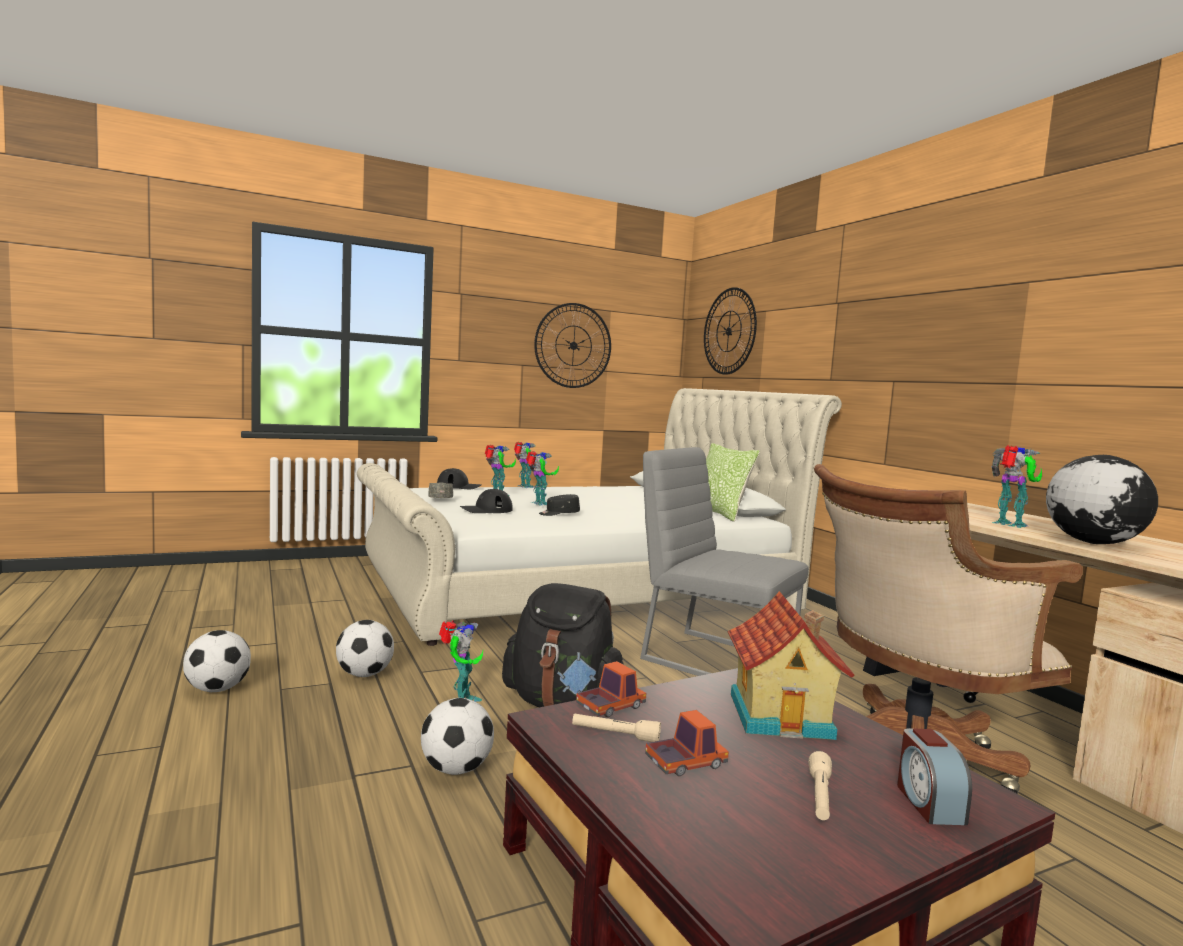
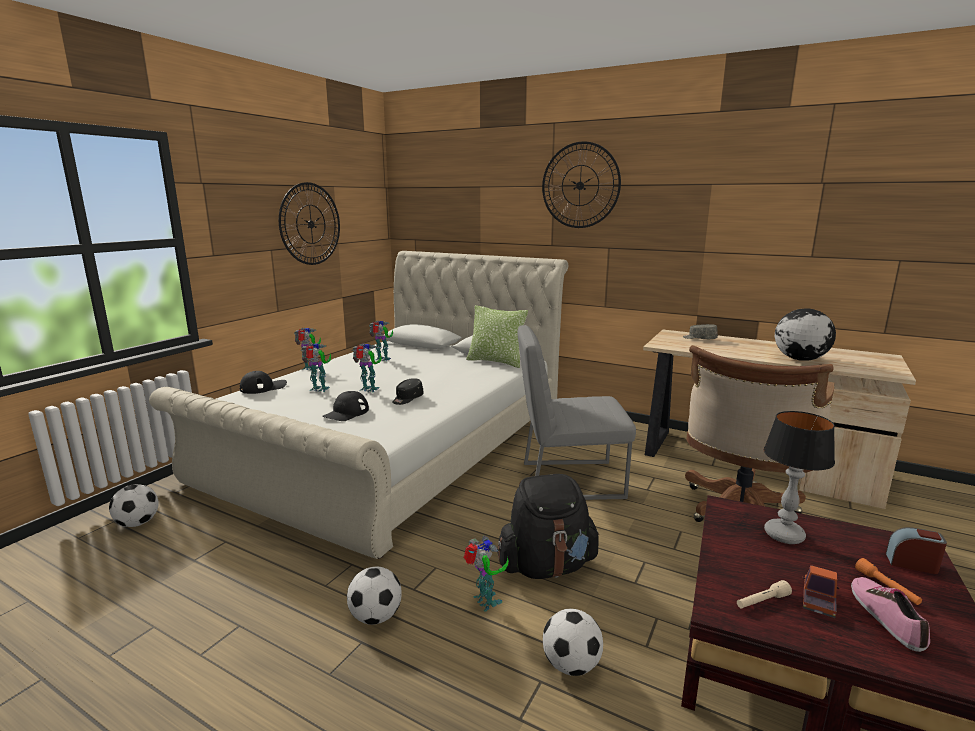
camera: 35 degrees left, 10 degrees up
(217, 689) = (270, 711): football -> football (137, 523)
(440, 499) = (278, 410): grey cap -> grey cap (699, 339)
(610, 707) = (720, 578): toy truck -> none
(729, 331) = (441, 201): wall clock -> wall clock (580, 185)
(750, 809) = (886, 616): none -> shoe
(783, 715) = (783, 534): toy house -> table lamp
(820, 797) = (886, 587): beige flashlight -> orange flashlight
(928, 803) = (912, 563): alarm clock -> alarm clock turned 150 degrees clockwise
(1010, 525) = (743, 352): toy robot -> toy robot (383, 360)

